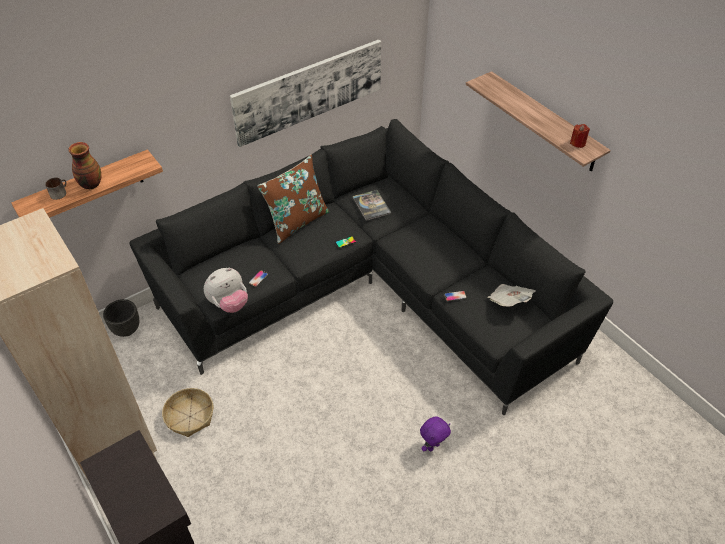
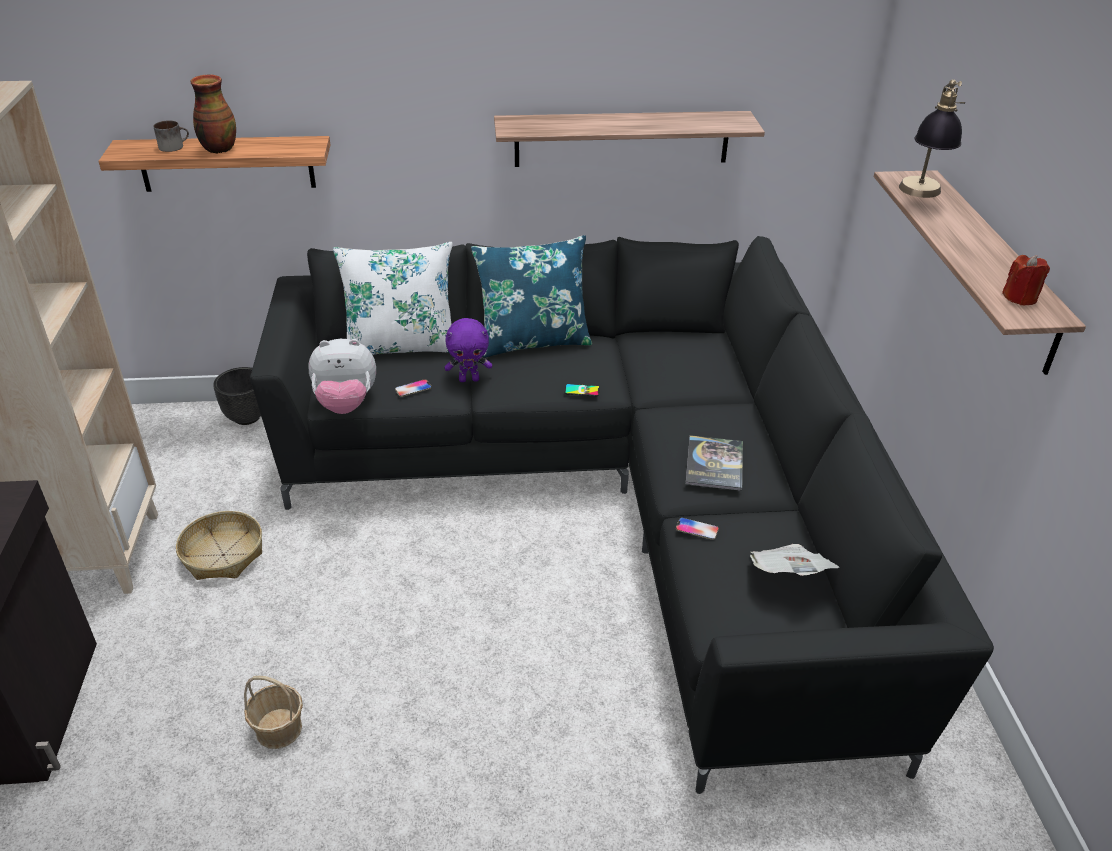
camera: 30 degrees right, 10 degrees down
(228, 254) = (401, 346): none -> white pillow
(297, 222) = (533, 341): brown pillow -> blue pillow
(301, 487) = (278, 729): none -> basket
(309, 91) = (622, 138): picture -> shelf
(371, 205) = (664, 358): book -> book (714, 464)
(433, 446) = (531, 778): purple plush toy -> purple plush toy (469, 379)
(497, 92) = (920, 196): none -> table lamp

